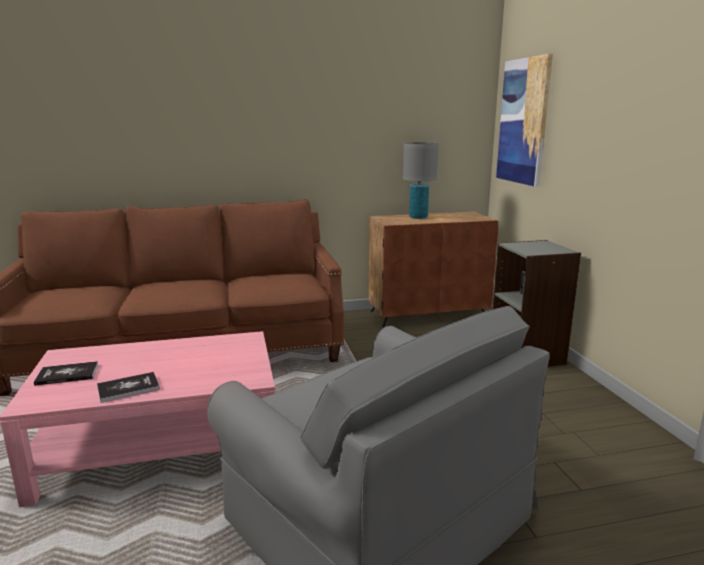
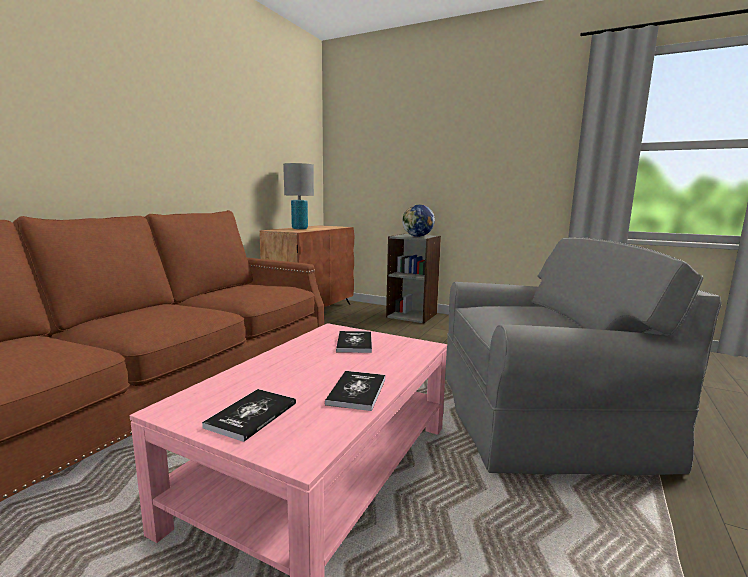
camera: 50 degrees left, 5 degrees down
(226, 355) = (354, 343): none -> book
(524, 121) = (361, 153): picture -> none
(534, 249) = (417, 236): none -> globe

